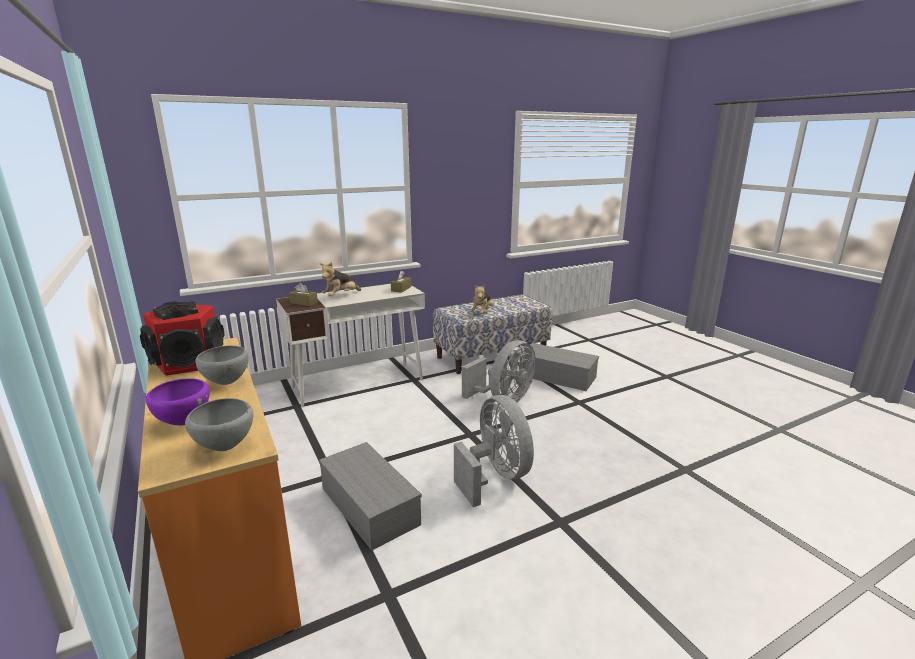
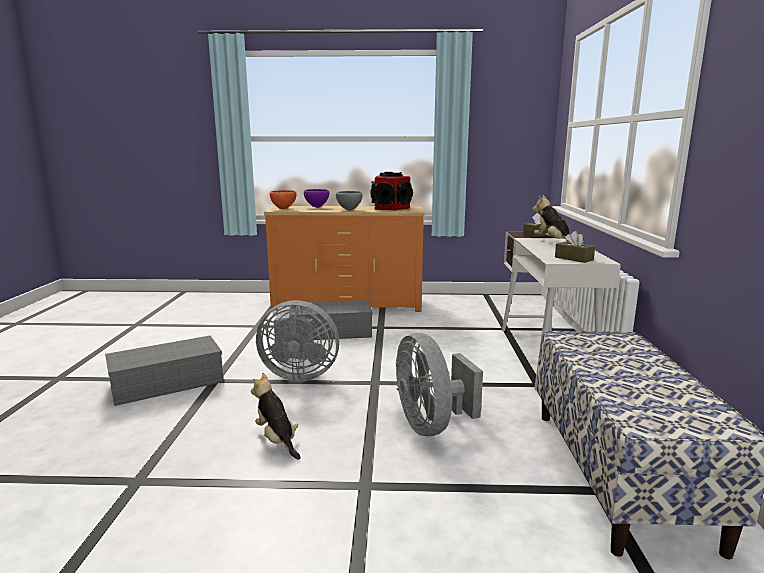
camera: 120 degrees right, 5 degrees down
(226, 447) = (283, 209): grey bowl -> orange bowl
(482, 313) = (595, 357): plush toy -> plush toy (277, 440)
(556, 376) = (476, 509): grey storage box -> grey storage box (169, 382)

